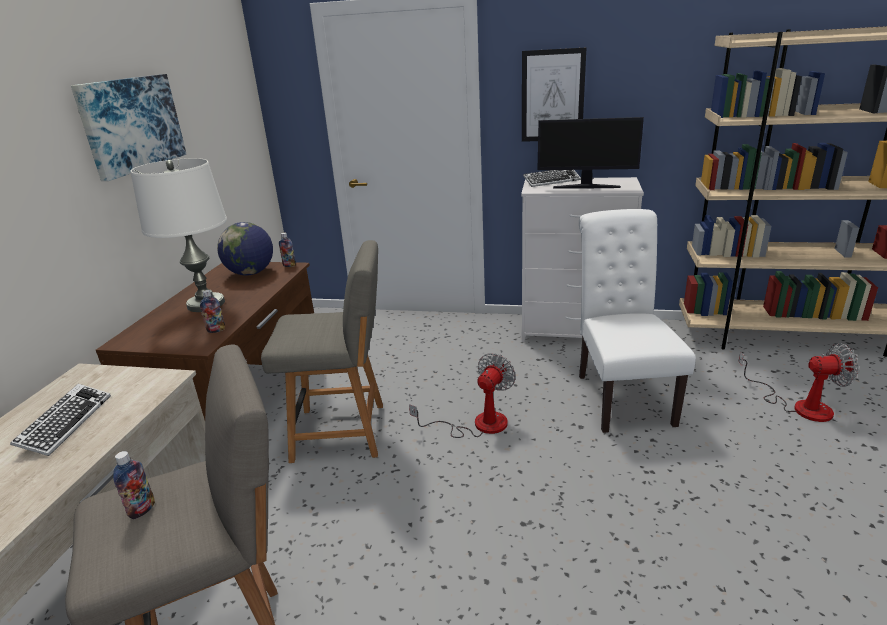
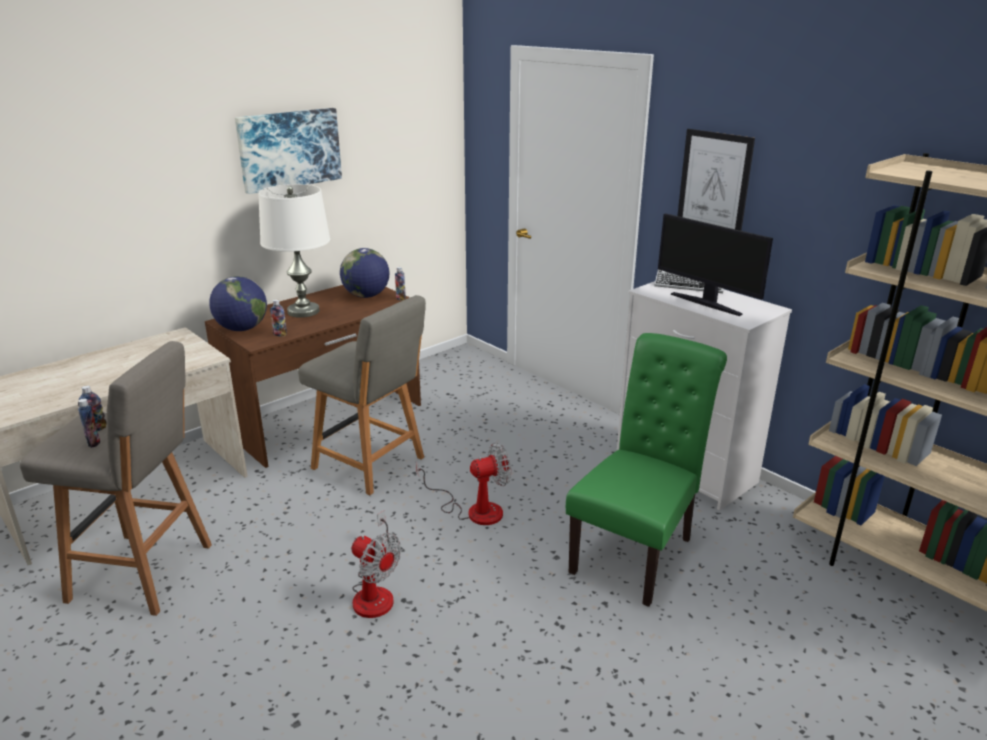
camera: 35 degrees right, 0 degrees up
(66, 423) = (132, 363): keyboard -> none
(160, 340) = (242, 329): none -> globe
(167, 526) = (93, 443): none -> bottle
(621, 395) = (637, 551): white chair -> green chair
(799, 405) = (822, 662): fan -> fan (375, 592)

